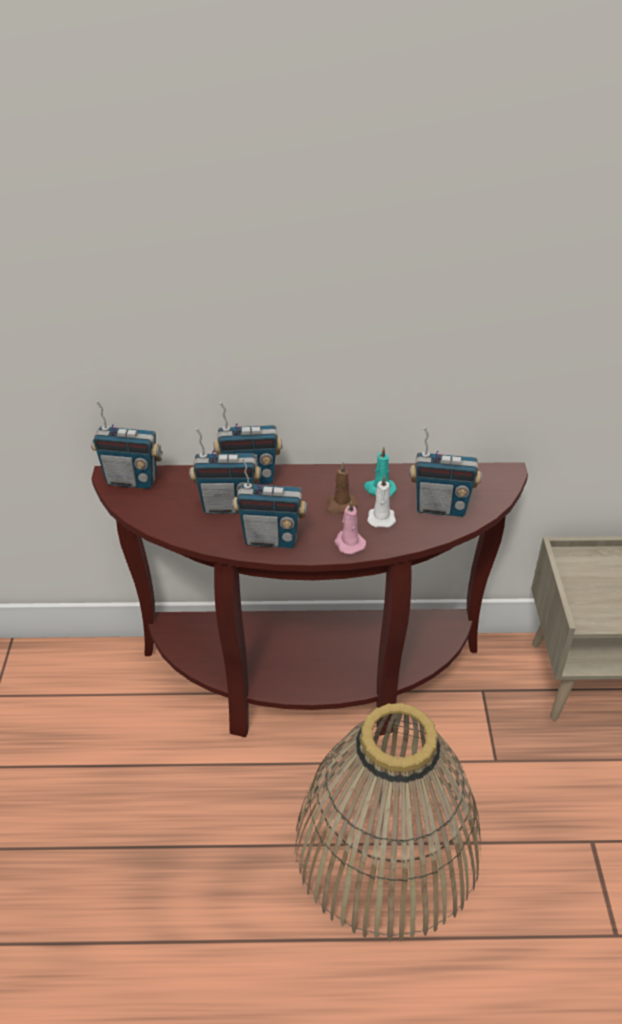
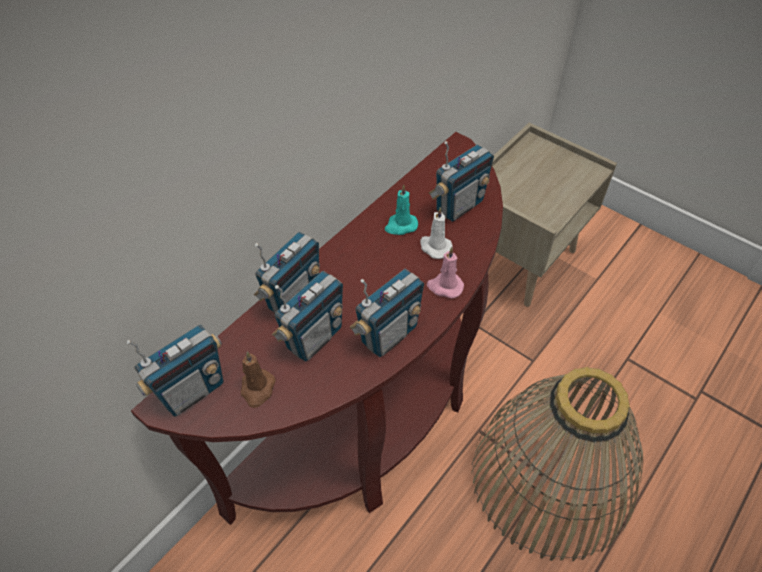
camera: 50 degrees left, 10 degrees up
(340, 505) = (394, 262): brown candle -> brown candle (257, 389)

